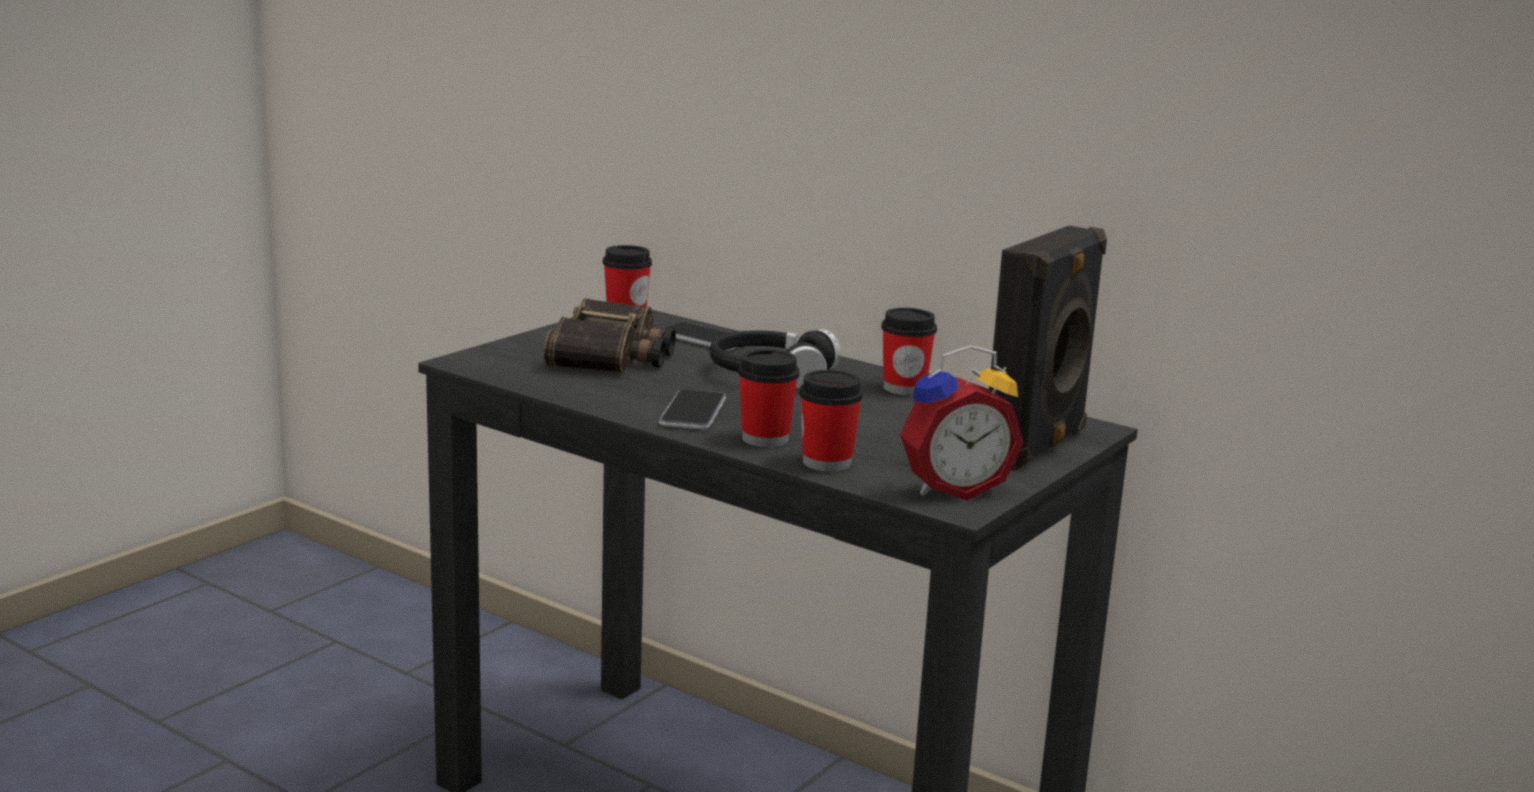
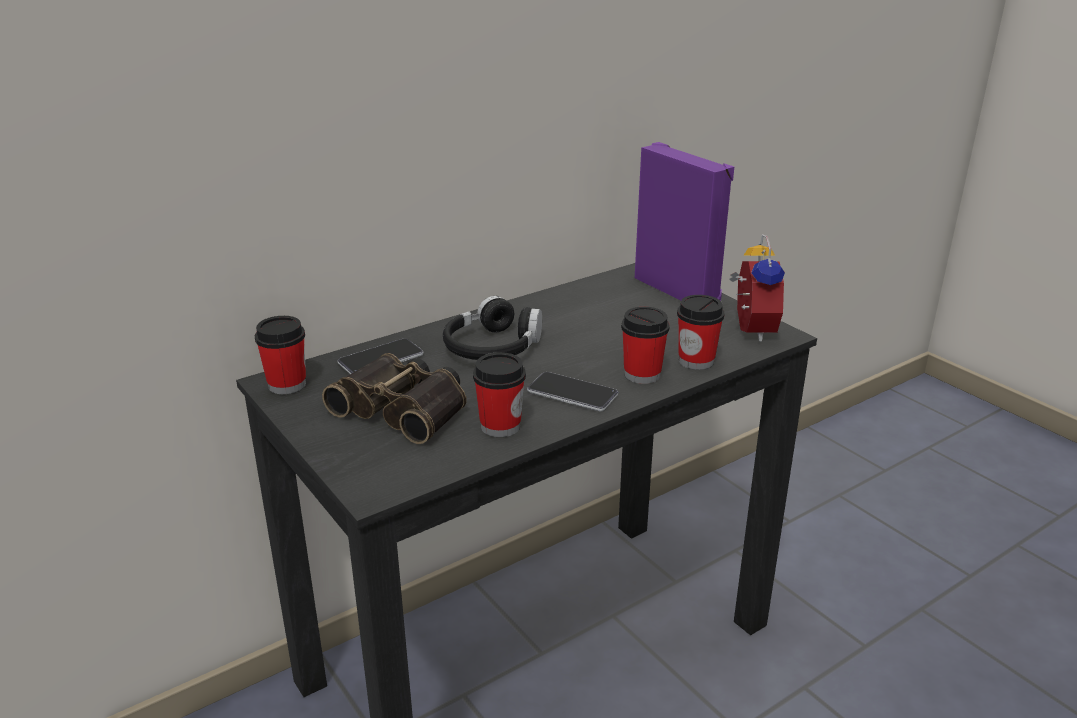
camera: 70 degrees left, 10 degrees up
(904, 388) = (548, 307): cup -> cup (500, 426)
(1038, 447) = (678, 291): black speaker -> purple speaker

